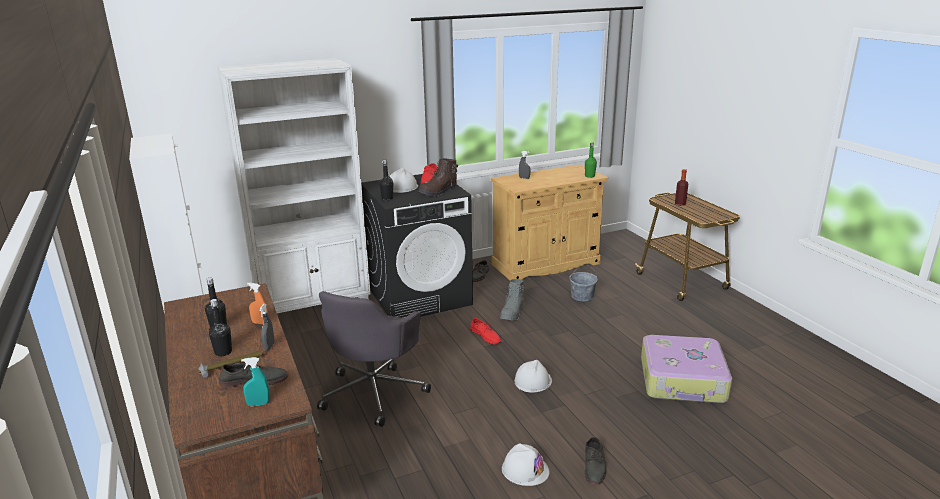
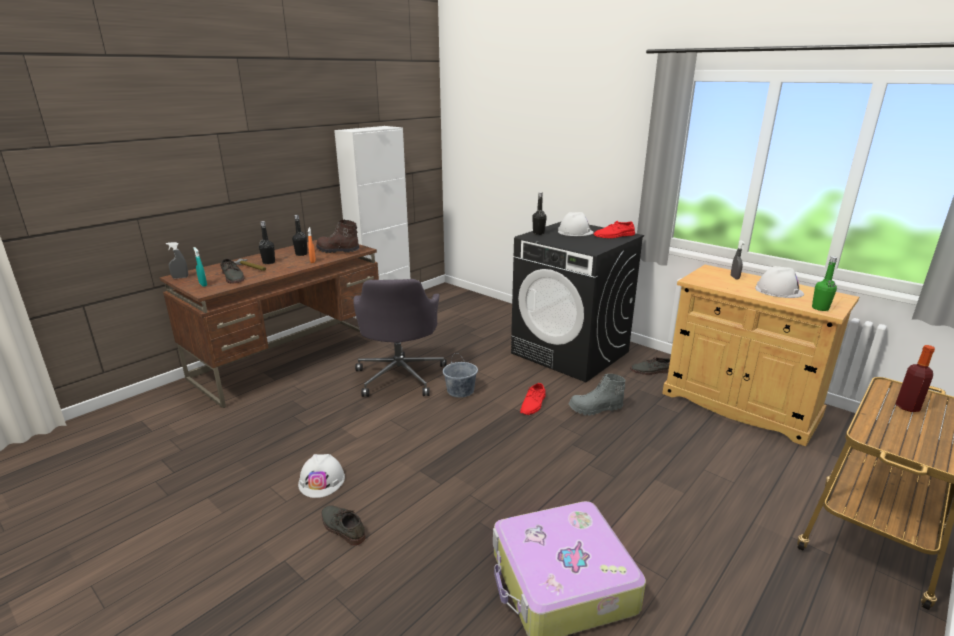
camera: 65 degrees right, 0 degrees up
(269, 347) = (279, 270): grey spray bottle -> grey spray bottle (180, 277)
(314, 305) = (506, 316): white bookcase -> none
(374, 392) = (400, 375): grey office chair -> grey office chair turned 90 degrees counterclockwise
(439, 192) = (583, 244): brown boot -> brown boot (337, 251)
(532, 381) = (471, 452): white hard hat -> white hard hat (779, 291)
(582, 296) = (692, 449): grey bucket -> grey bucket (460, 391)
(594, 466) = (342, 527): grey shoe -> grey shoe turned 60 degrees clockwise

